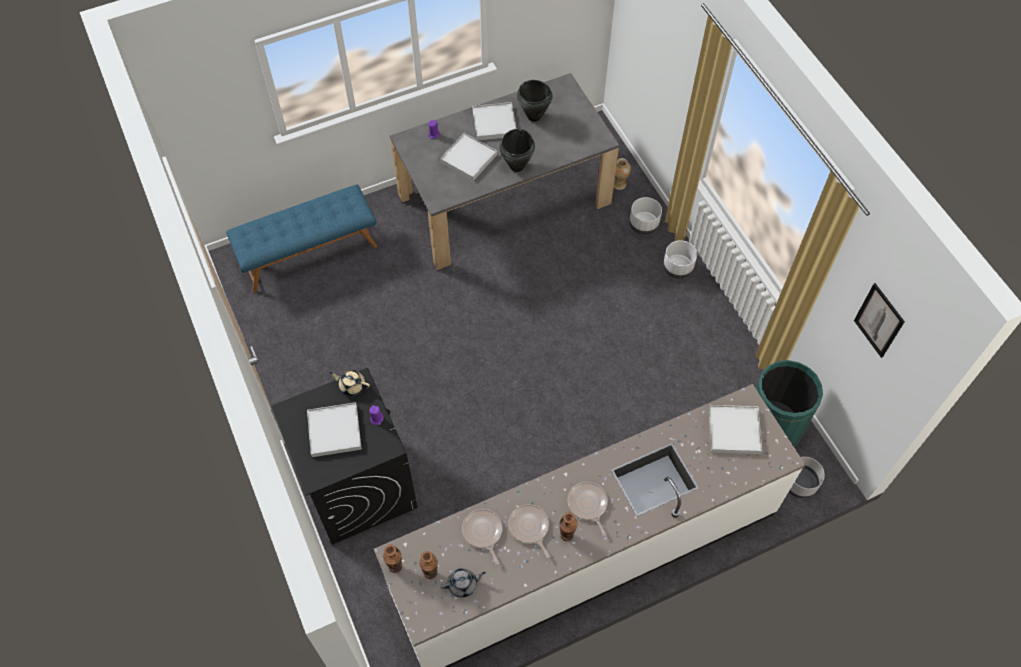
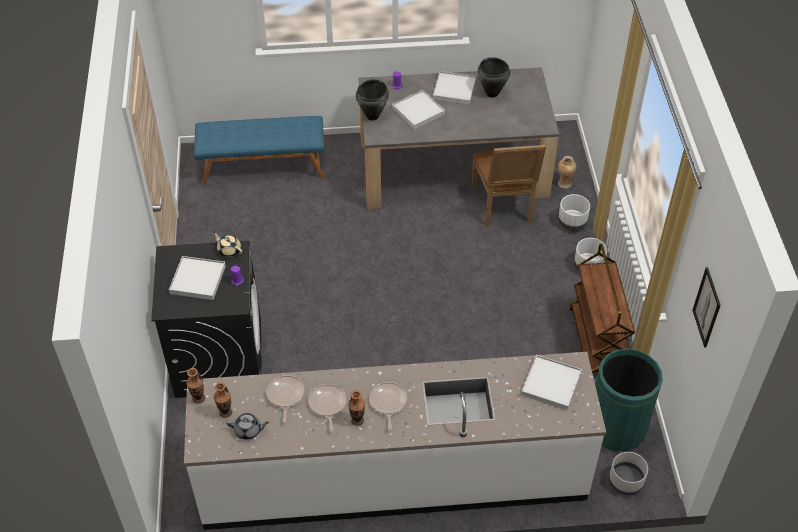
camera: 20 degrees right, 10 degrees down
(517, 166) = (458, 128): black cooking pot -> black cooking pot (373, 116)
(572, 226) = (504, 206): none -> brown chair
(717, 347) = (596, 342): none -> brown cart

